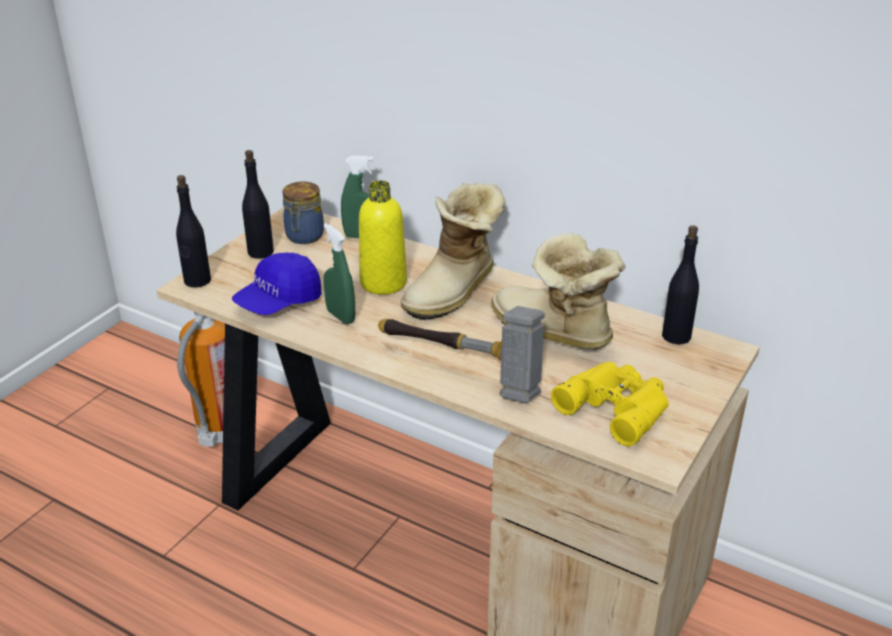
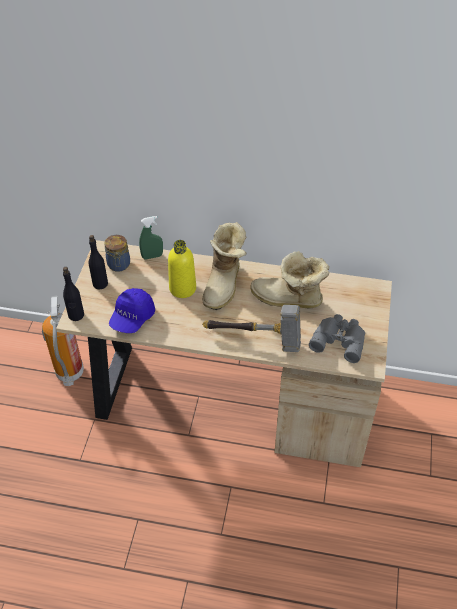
camera: 20 degrees left, 15 degrees up
(340, 316) = (172, 319): green spray bottle -> none
(617, 406) = (339, 339): yellow binoculars -> grey binoculars
(676, 336) = (350, 285): black bottle -> none

